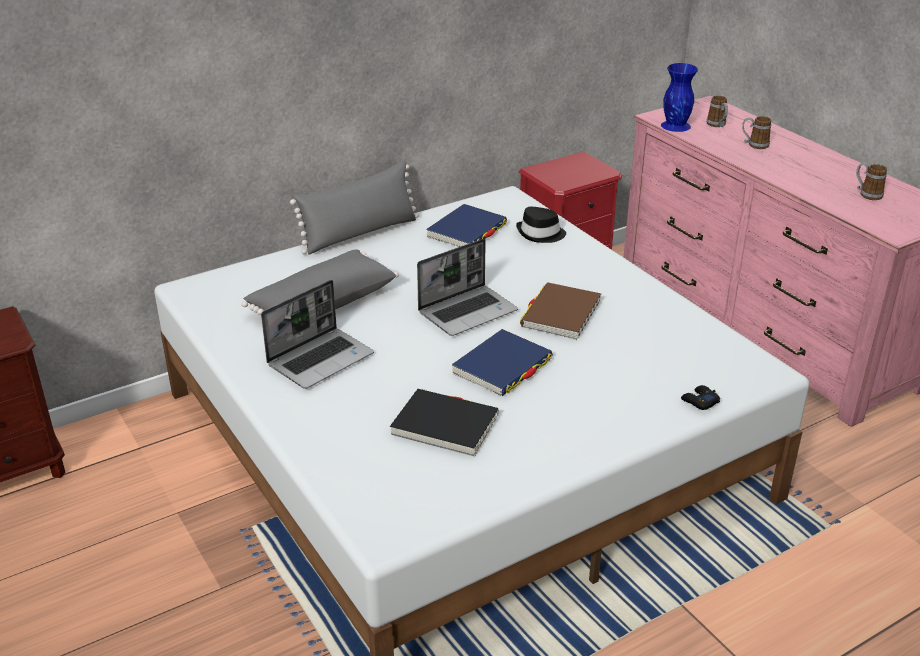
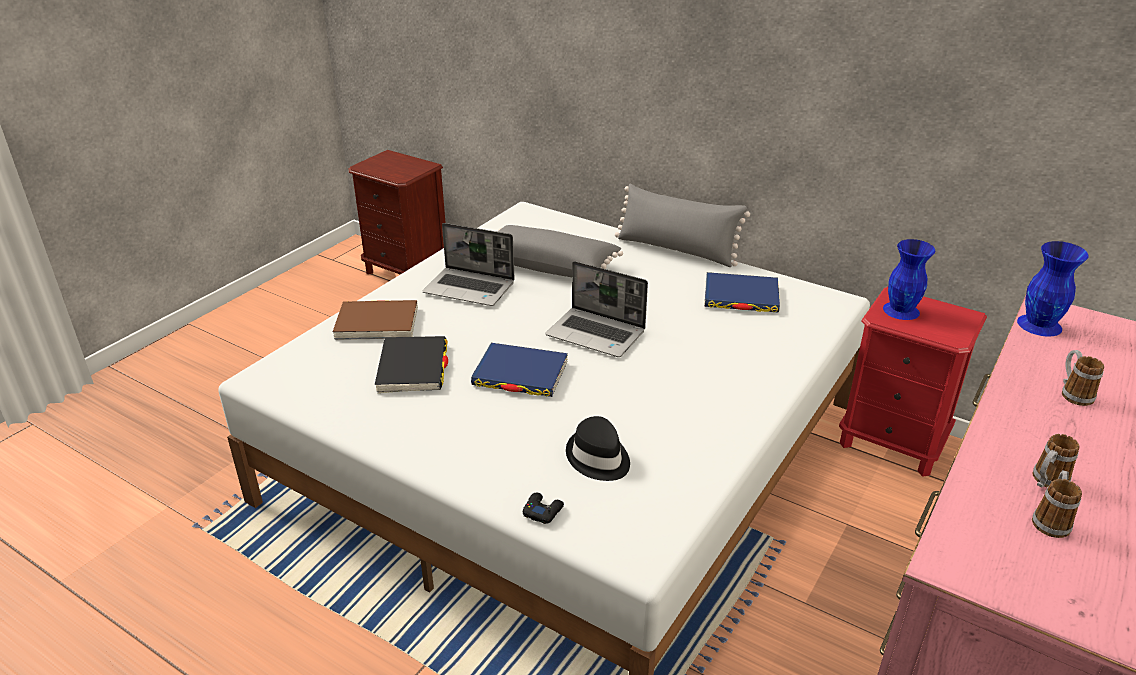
camera: 65 degrees right, 0 degrees up
(540, 234) = (782, 337): black hat -> black hat (598, 458)
(558, 175) = (902, 310): none -> blue vase
(560, 314) = (637, 385): brown book -> brown book (377, 323)
(717, 125) = (1091, 355): mug -> mug (1046, 482)

